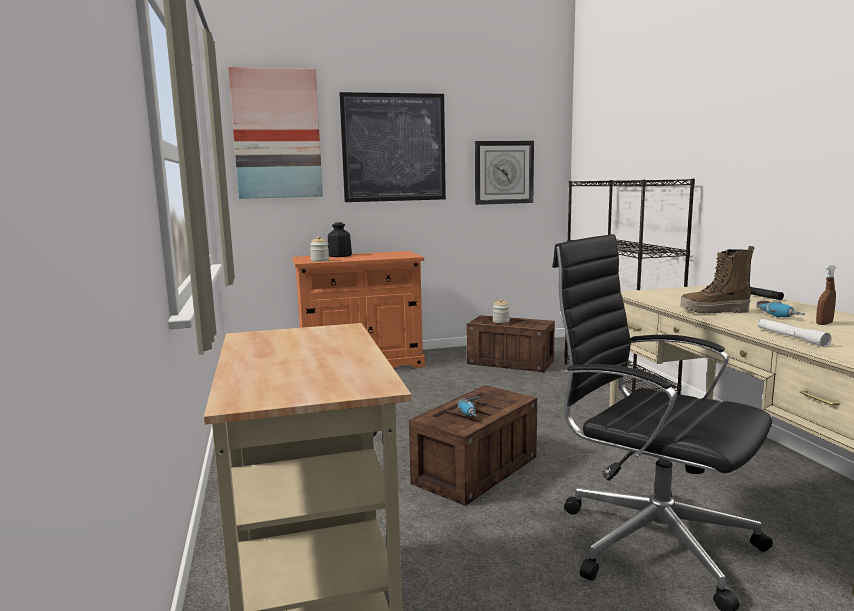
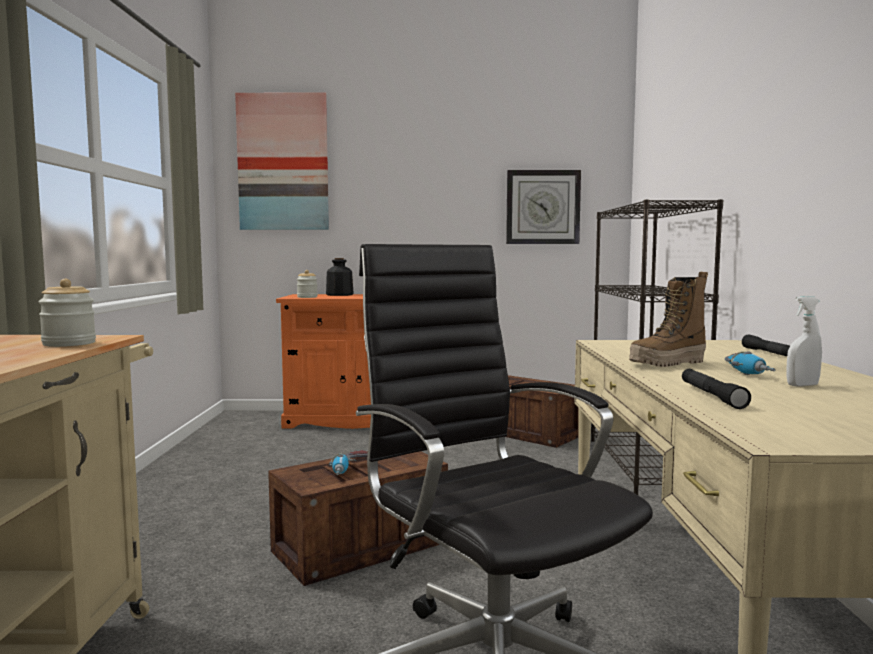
camera: 15 degrees right, 5 degrees down
(394, 148) = (411, 177): picture -> none
(501, 321) = (517, 382): jar -> jar (69, 343)
(714, 311) = (668, 364): boot -> boot turned 45 degrees counterclockwise
(791, 337) = (711, 396): white flashlight -> black flashlight
(824, 323) = (802, 385): brown spray bottle -> white spray bottle

